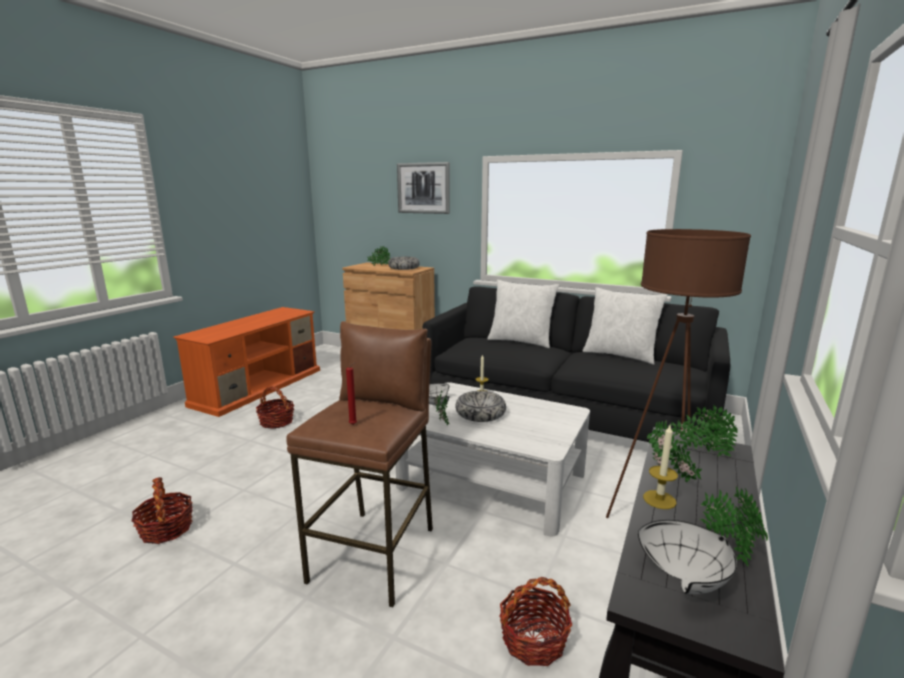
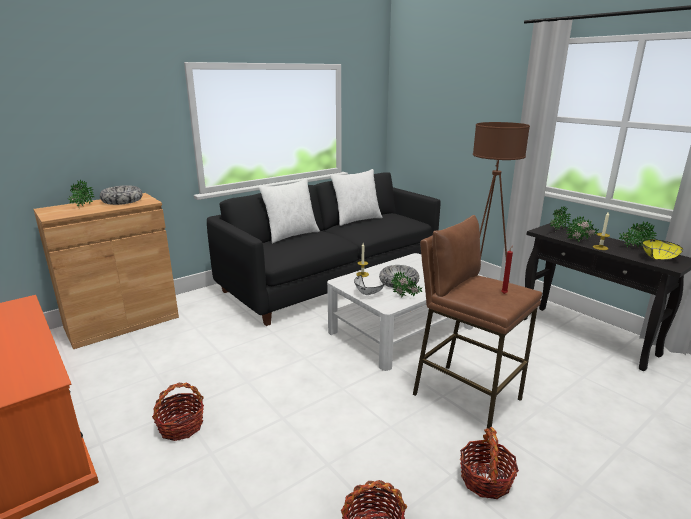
camera: 65 degrees left, 5 degrees up
(423, 188) = (111, 99): picture -> none
(533, 640) = (554, 358): basket -> basket (486, 480)
(687, 576) = (656, 257): white bowl -> yellow bowl

